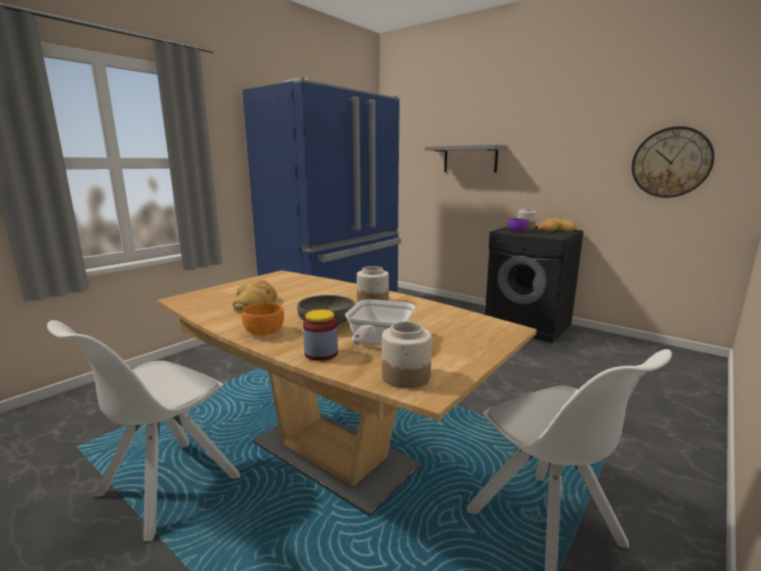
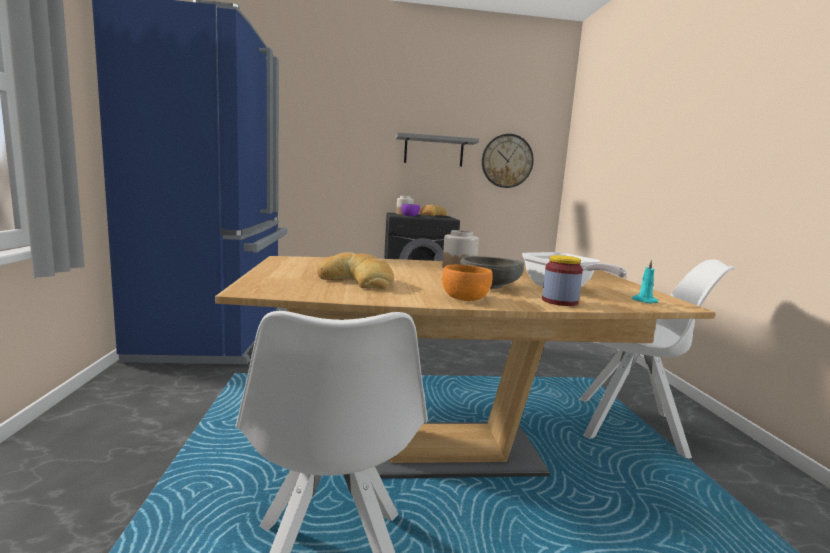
camera: 45 degrees left, 5 degrees down
(406, 376) = (643, 301): jar -> turquoise candle
(470, 159) = (335, 145): grey shelf -> grey shelf (433, 151)

